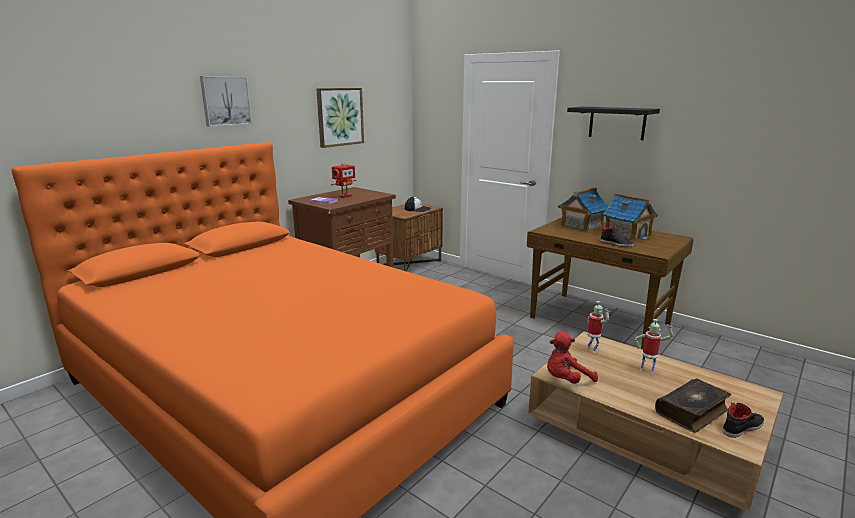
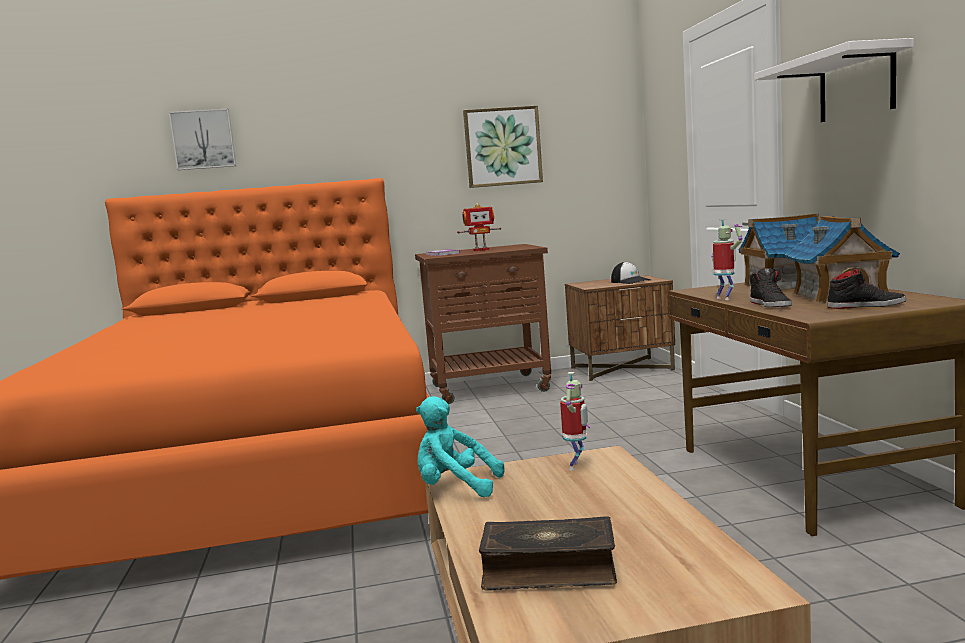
camera: 40 degrees right, 10 degrees down
(225, 100) = (333, 132): picture -> picture (203, 139)
(566, 380) = (455, 487): red plush toy -> turquoise plush toy
(617, 123) = (856, 85): black shelf -> white shelf
(647, 371) = (603, 507): toy robot -> toy robot (725, 298)
(742, 427) = (584, 613): black shoe -> black shoe (865, 306)

